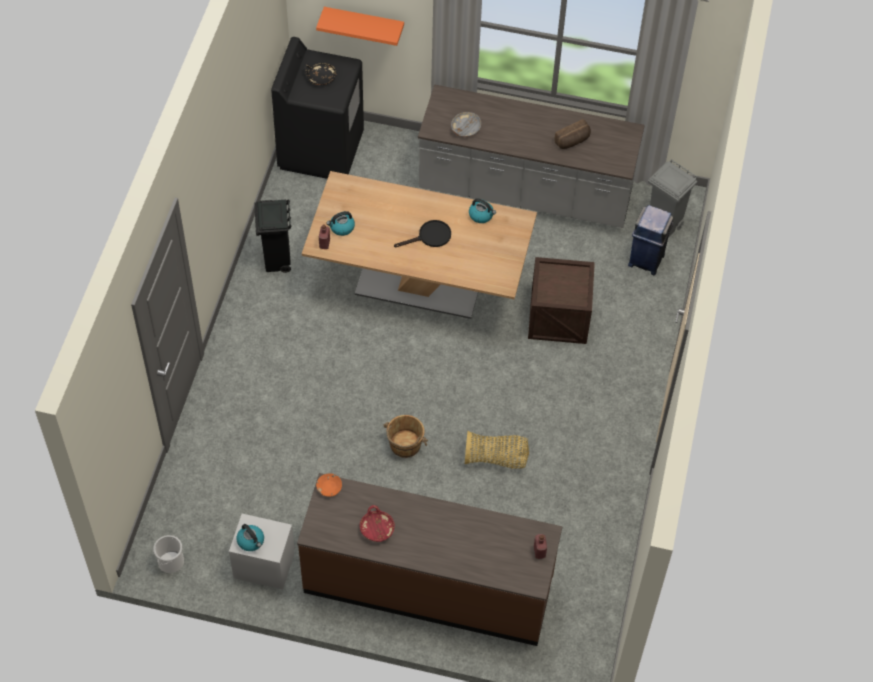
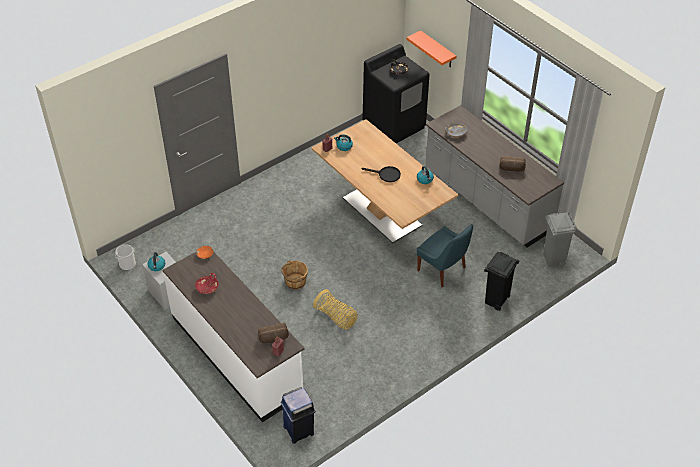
camera: 40 degrees right, 10 degrees down
(277, 262) = (319, 163): black trash can -> black trash can (496, 301)
(428, 585) = (237, 355): brown counter -> white counter
(518, 539) = (273, 339): none -> bread
(558, 317) = (443, 270): crate -> blue chair
(646, 259) = (525, 270): blue trash can -> blue trash can (299, 430)

